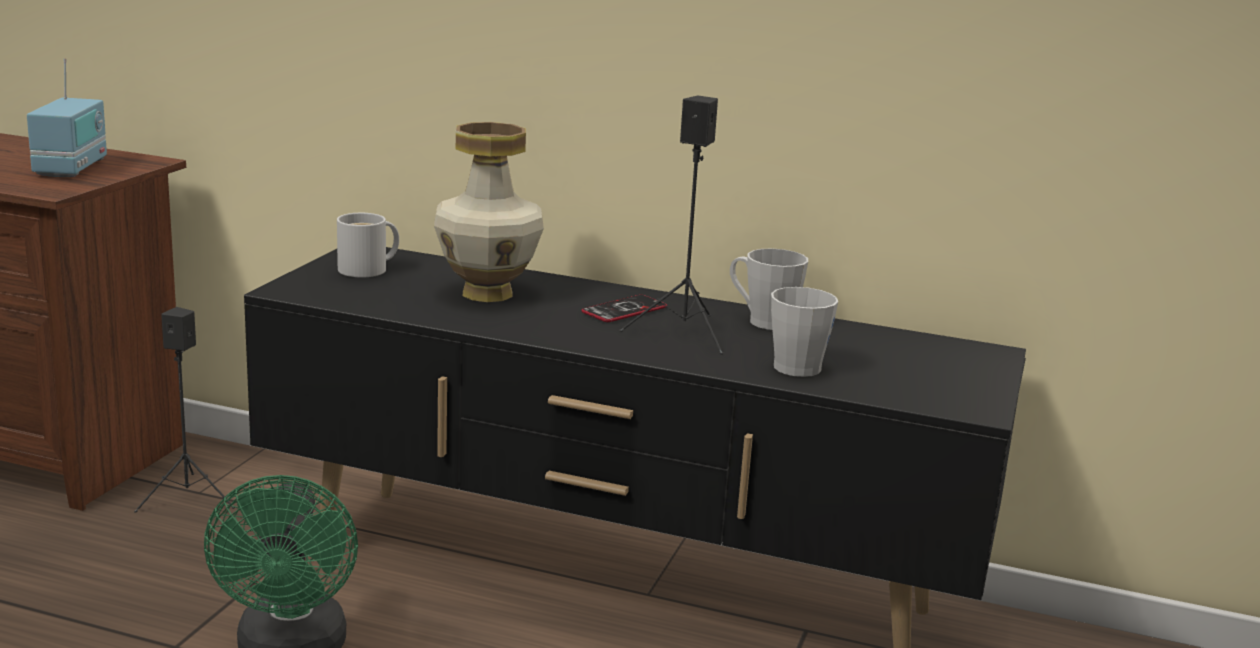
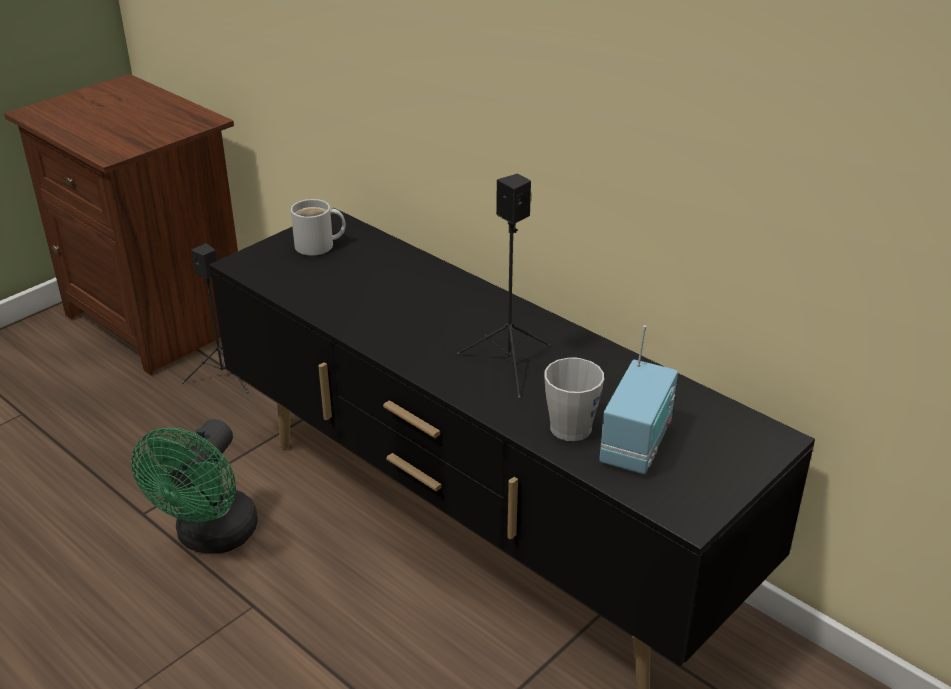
camera: 25 degrees right, 15 degrees up
(72, 168) = (145, 125): radio -> radio (637, 444)
(488, 293) = (389, 288): vase -> none
(624, 310) = (482, 327): phone -> none
(762, 320) = (592, 359): grey mug -> none

